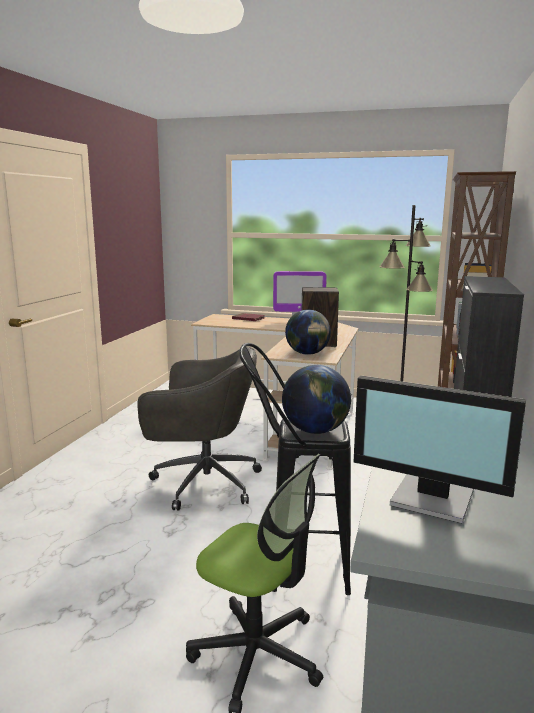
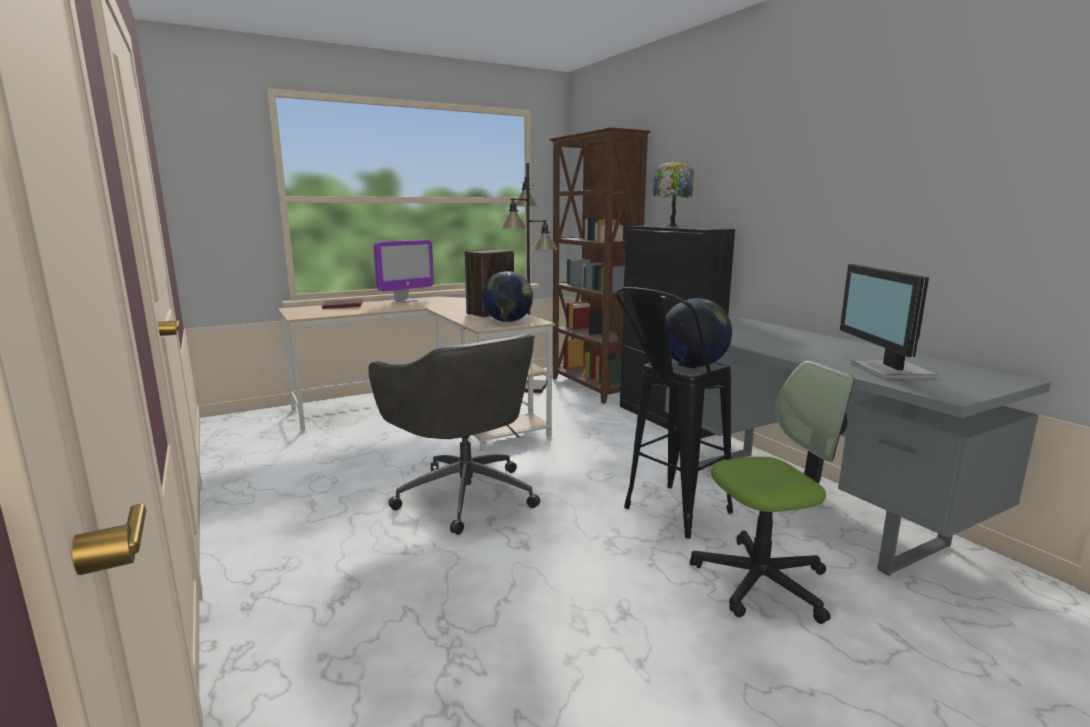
camera: 45 degrees left, 0 degrees up
(203, 482) = (464, 494): grey office chair -> grey office chair turned 90 degrees clockwise
(433, 500) = (889, 371): monitor -> monitor turned 105 degrees clockwise
(487, 282) = (671, 227): none -> table lamp

